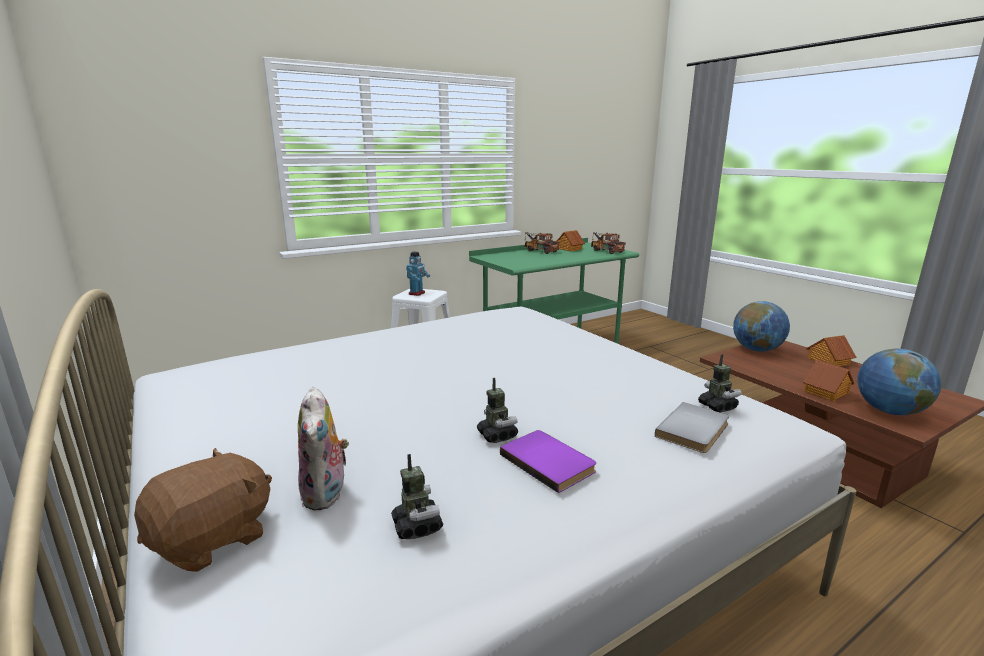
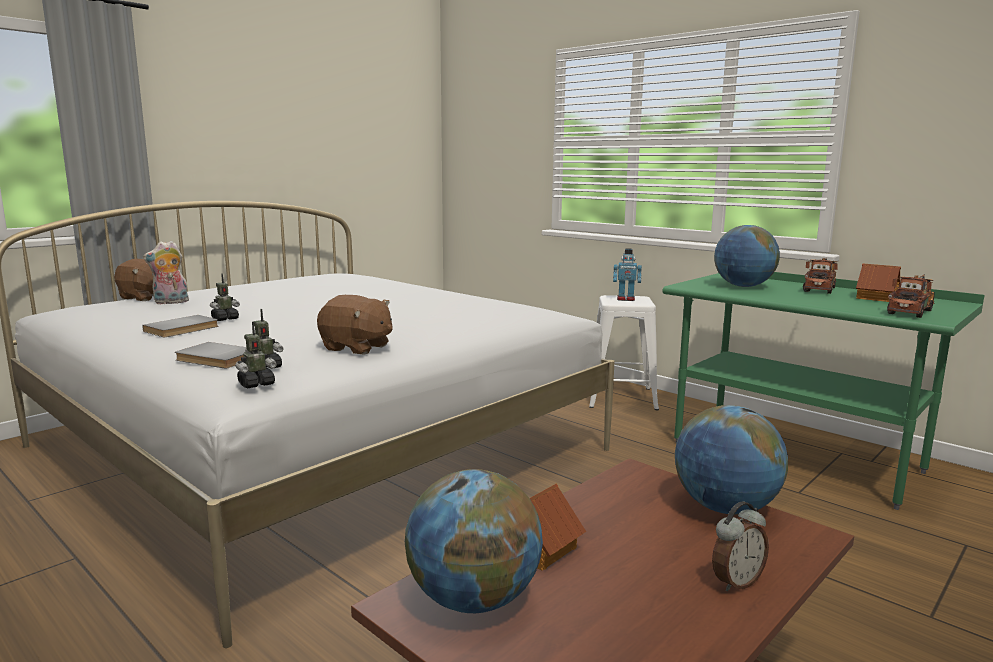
camera: 75 degrees right, 5 degrees down
(417, 526) = (130, 315): toy robot -> toy robot (256, 384)
(524, 259) = (743, 286): none -> globe
(549, 462) = (183, 329): purple book -> grey book
(641, 371) = (356, 348): none -> brown plush toy
(828, 361) = (736, 582): toy house -> alarm clock

